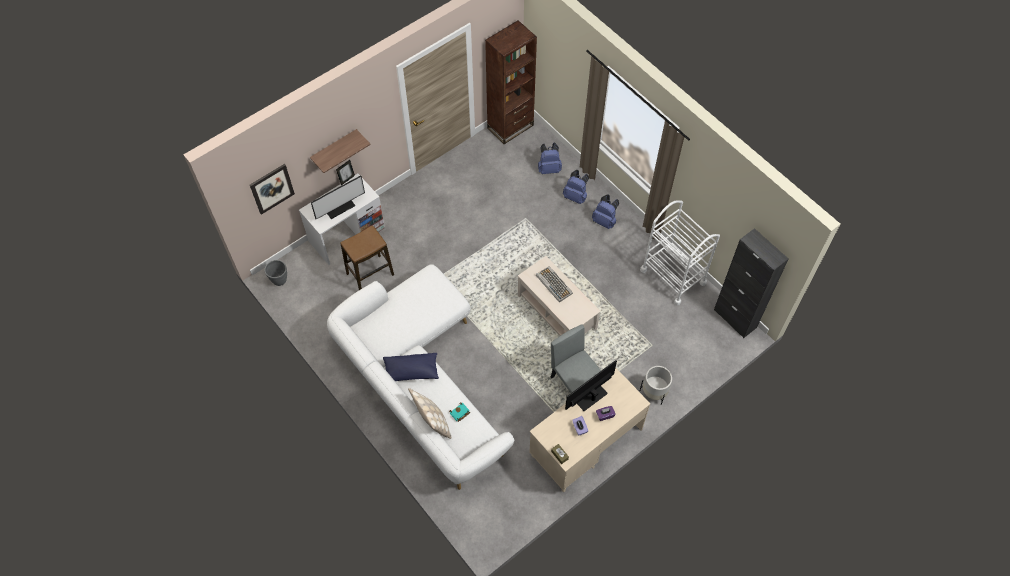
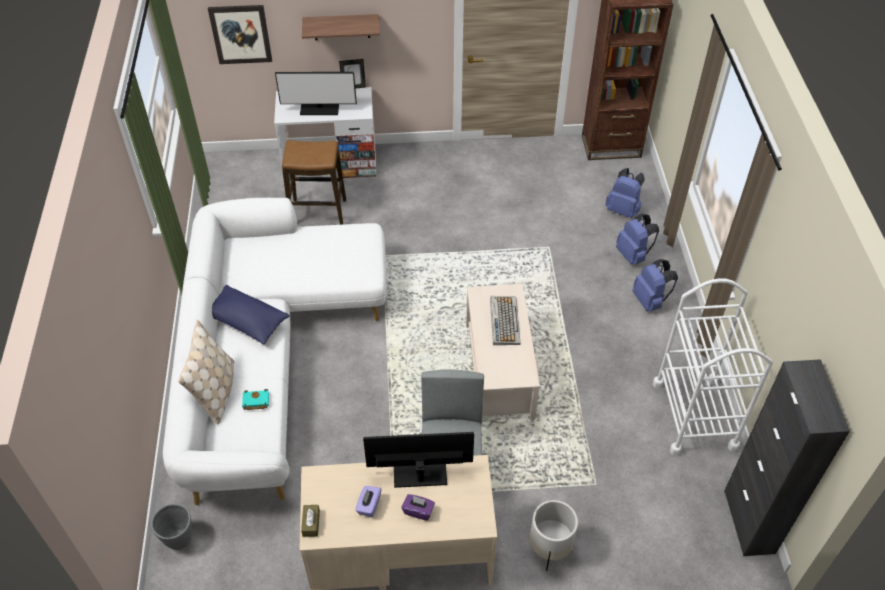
camera: 35 degrees right, 10 degrees down
(279, 280) = (221, 170): grey planter -> grey planter (179, 539)

